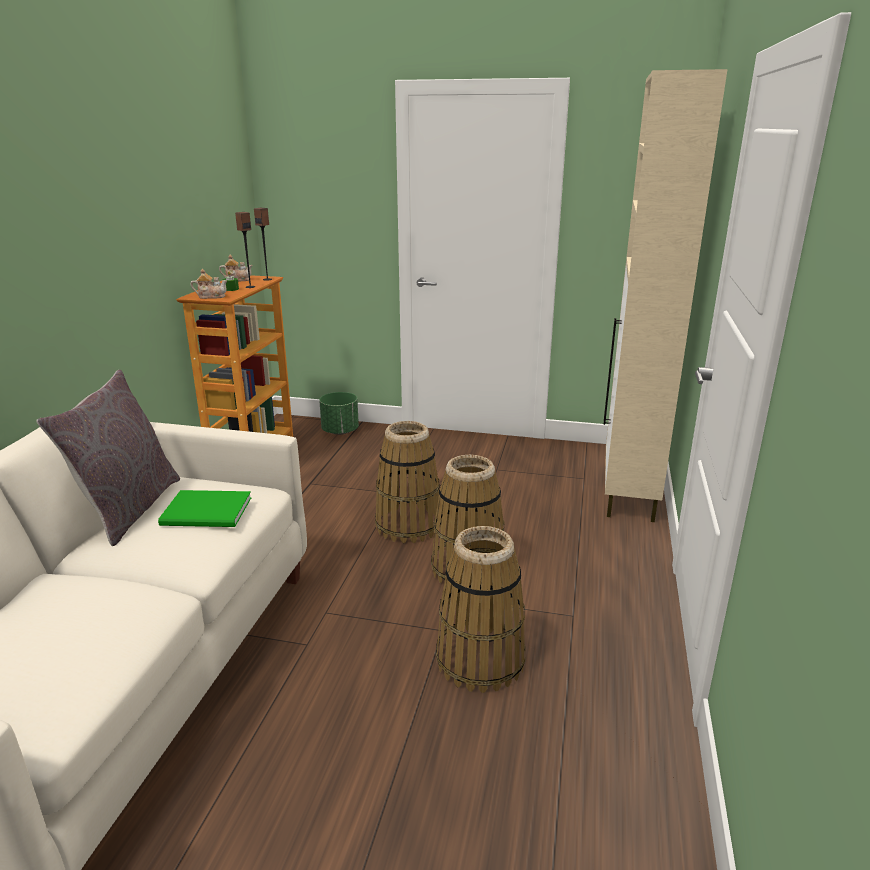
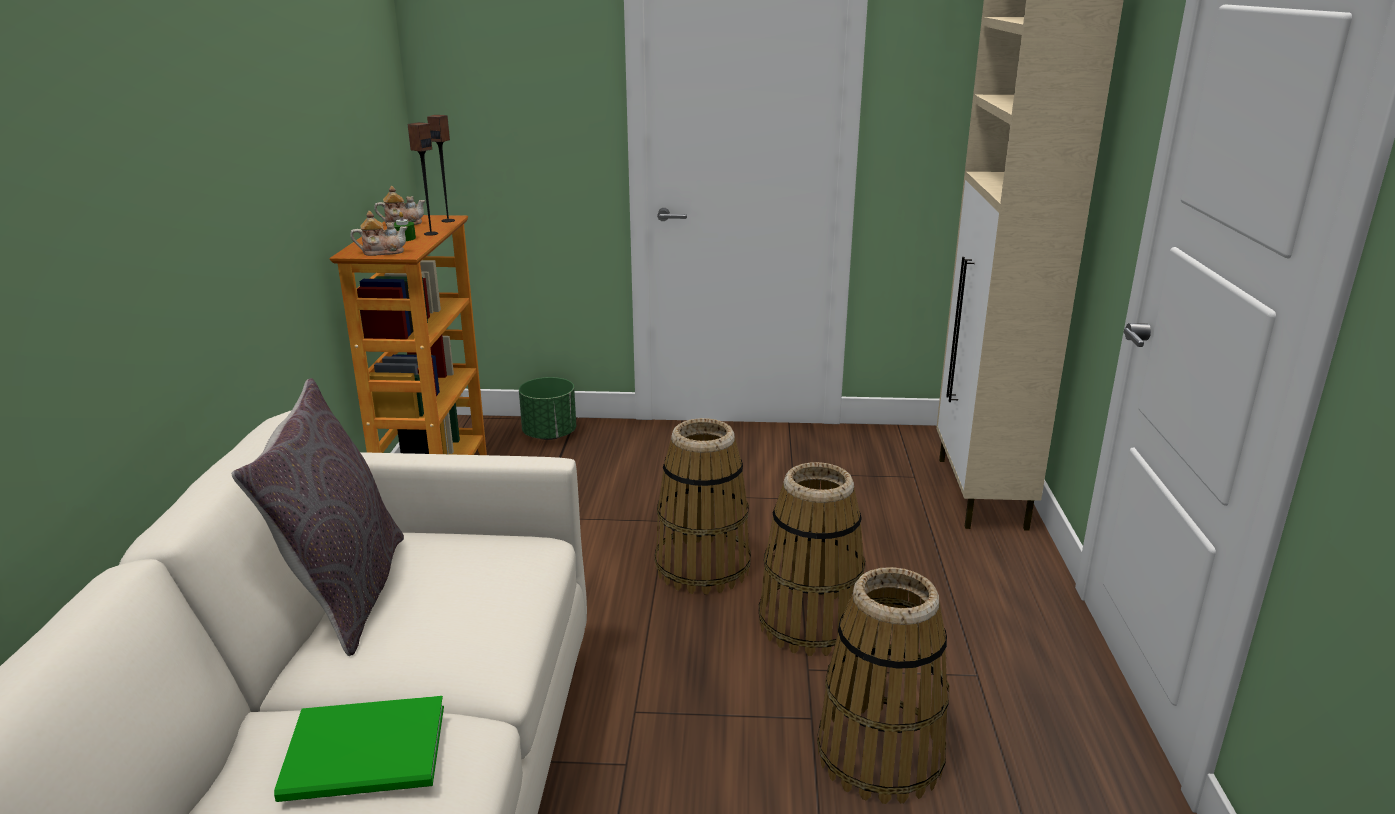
camera: 10 degrees left, 0 degrees up
(208, 512) = (476, 586): green book -> green book (369, 755)

